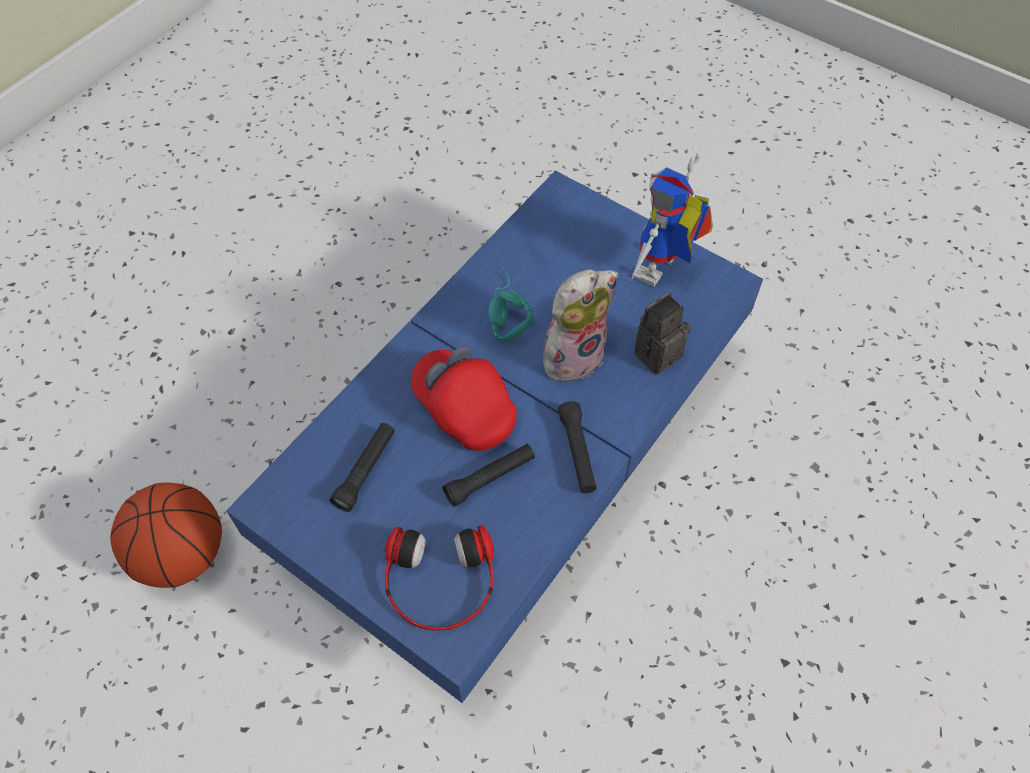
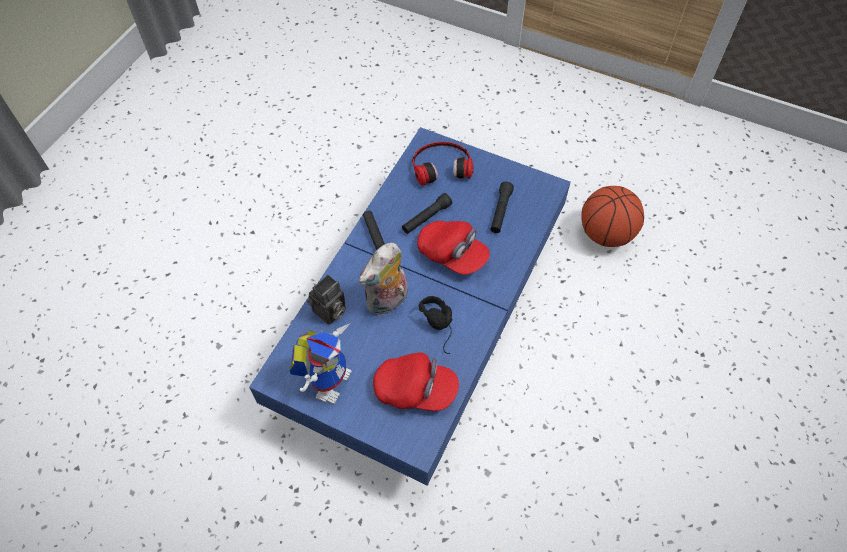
camera: 170 degrees right, 0 degrees up
(502, 311) = (443, 327): turquoise headphones -> black headphones
(553, 245) = (415, 390): none -> red cap

